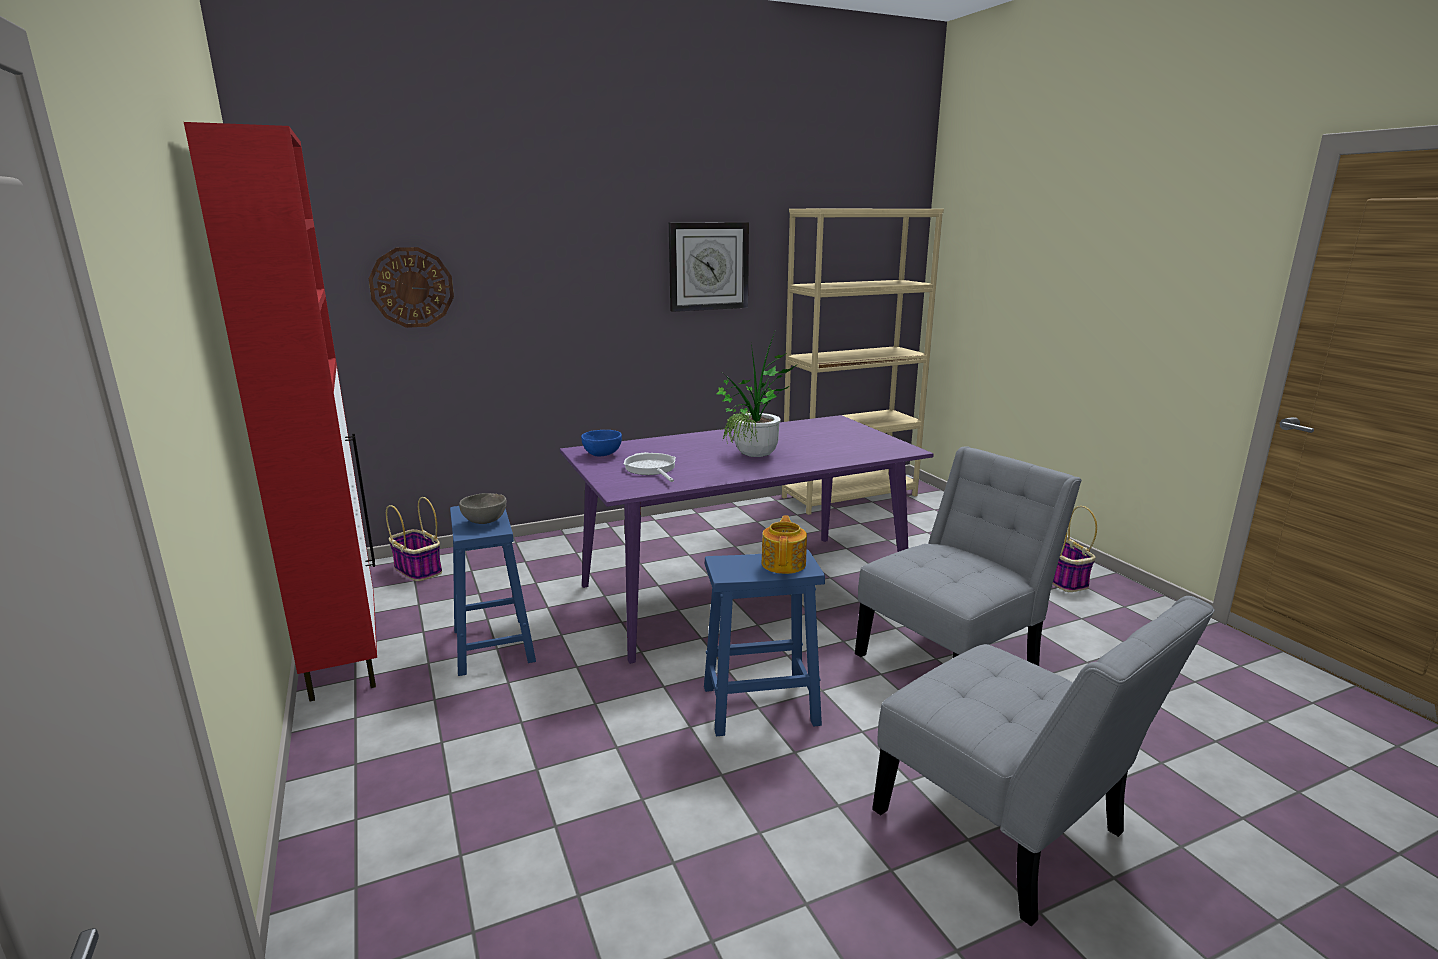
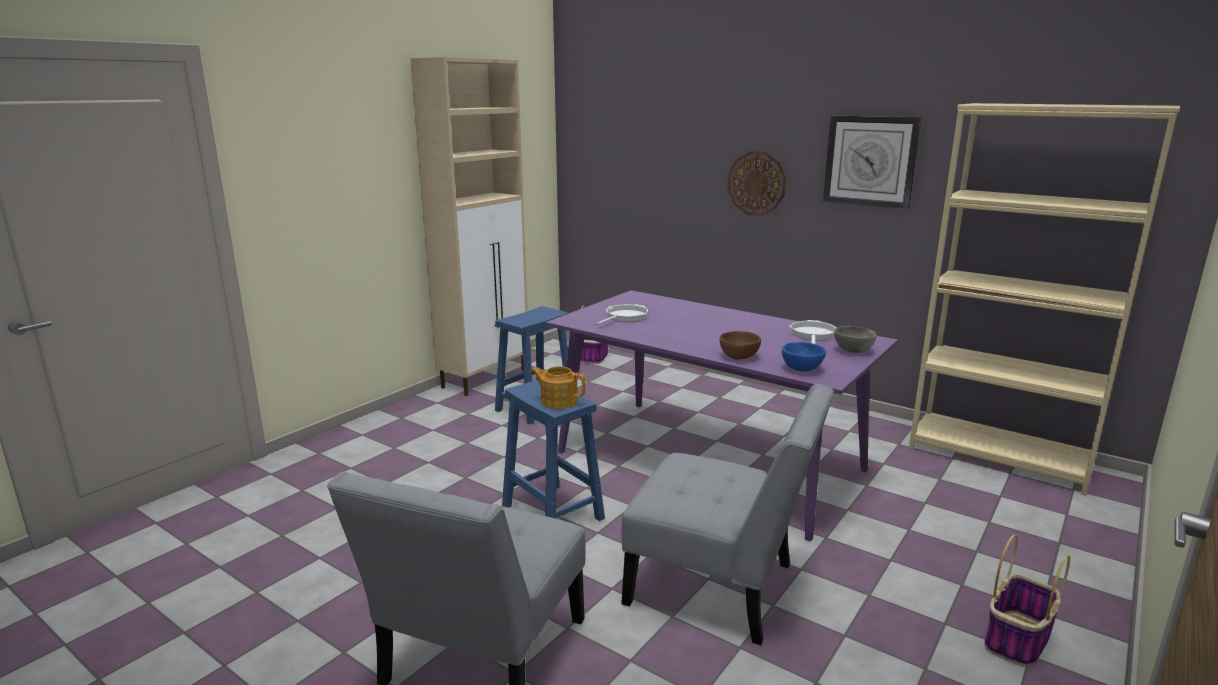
camera: 60 degrees right, 0 degrees up
(344, 657) = (485, 378): red cabinet -> beige cabinet
(412, 287) = (632, 157): wall clock -> wall clock (756, 183)
(485, 522) = (530, 318): grey bowl -> grey bowl (853, 351)
(602, 454) = (634, 300): blue bowl -> blue bowl (801, 369)
(754, 458) = (700, 336): potted plant -> none
(784, 563) = (558, 401): teapot -> teapot turned 135 degrees counterclockwise
(802, 429) = (812, 335): none -> frying pan
(828, 460) = (738, 357): none -> brown bowl

